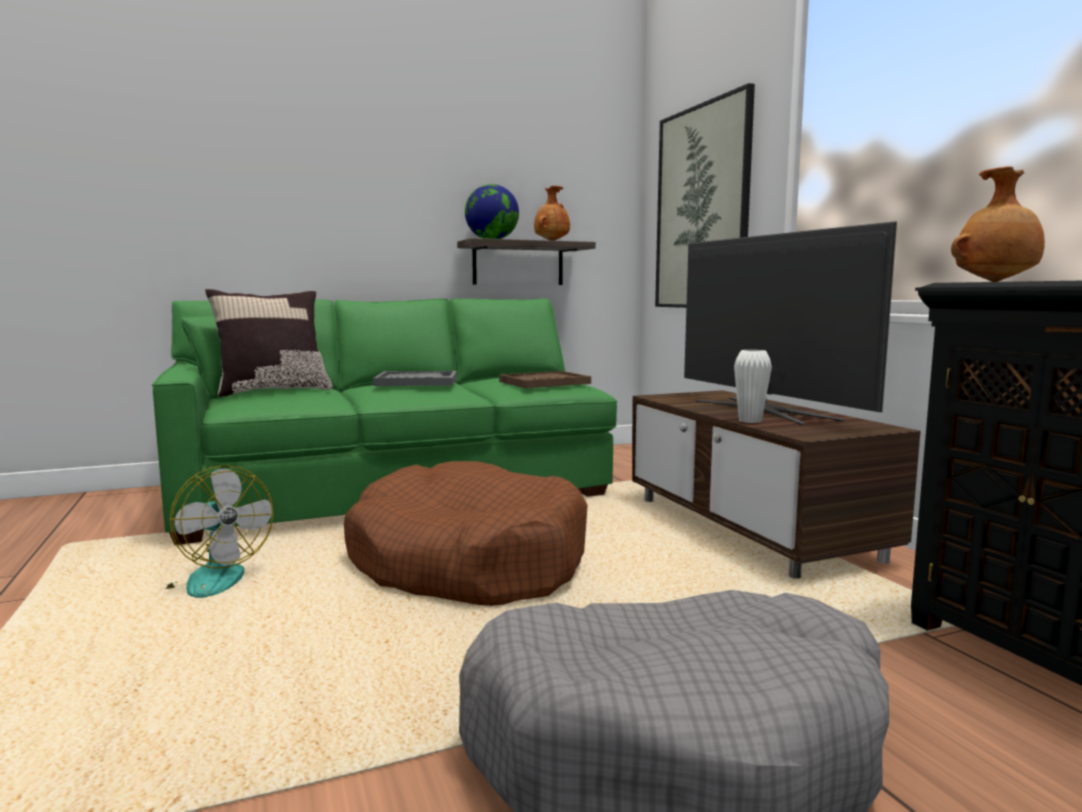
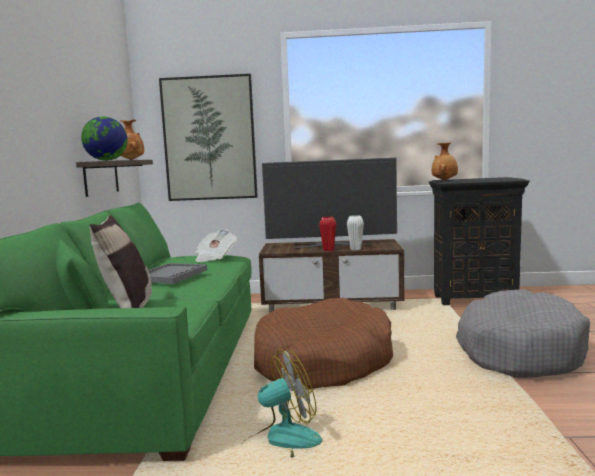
camera: 65 degrees left, 0 degrees up
(544, 382) = (215, 258): brown tray -> newspaper
(712, 412) = (328, 250): none -> red vase

